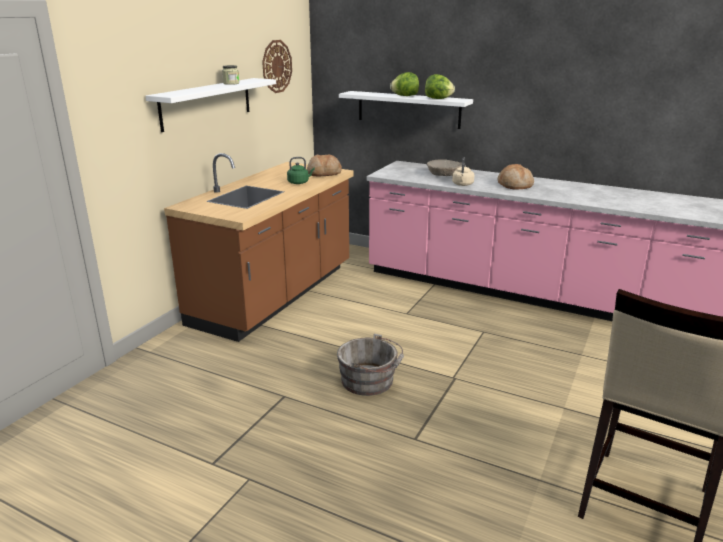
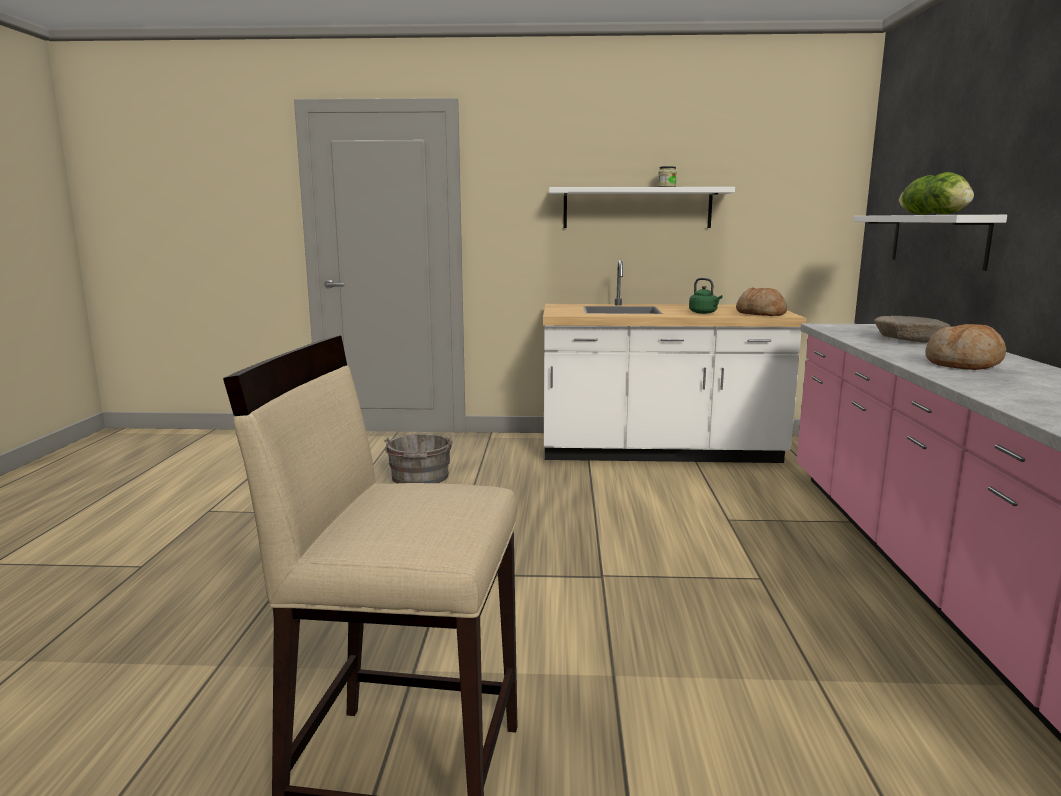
camera: 65 degrees right, 10 degrees down
(275, 295) = (659, 451): brown counter -> white counter
(276, 66) = (780, 178): wall clock -> none
(370, 381) = (538, 529): grey bucket -> grey bucket (420, 478)
(462, 185) = (880, 348): beige kettle -> none

